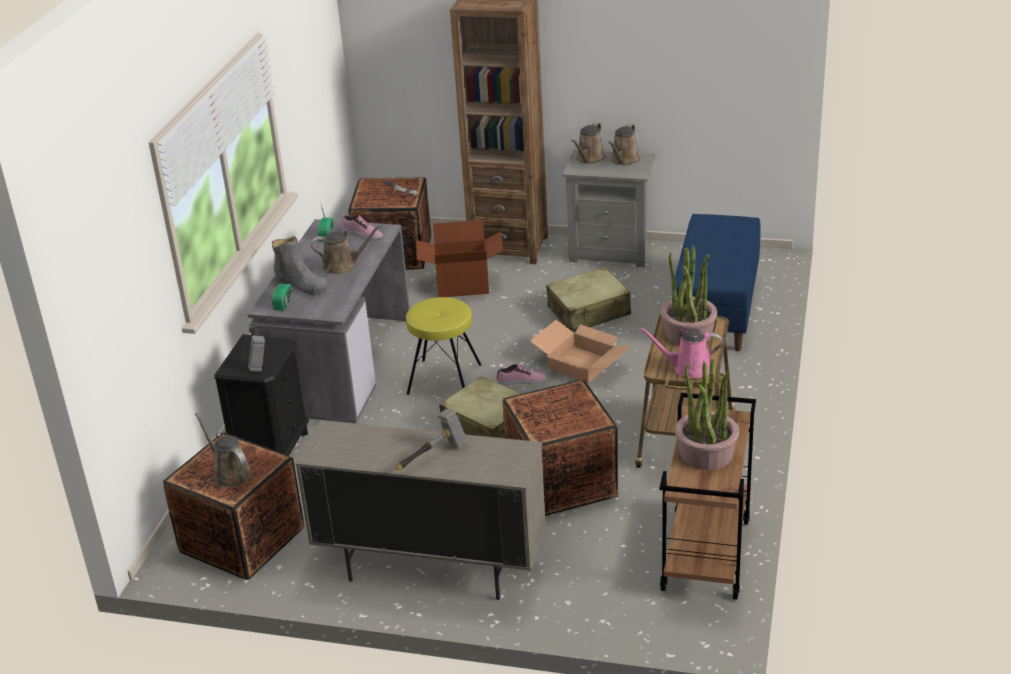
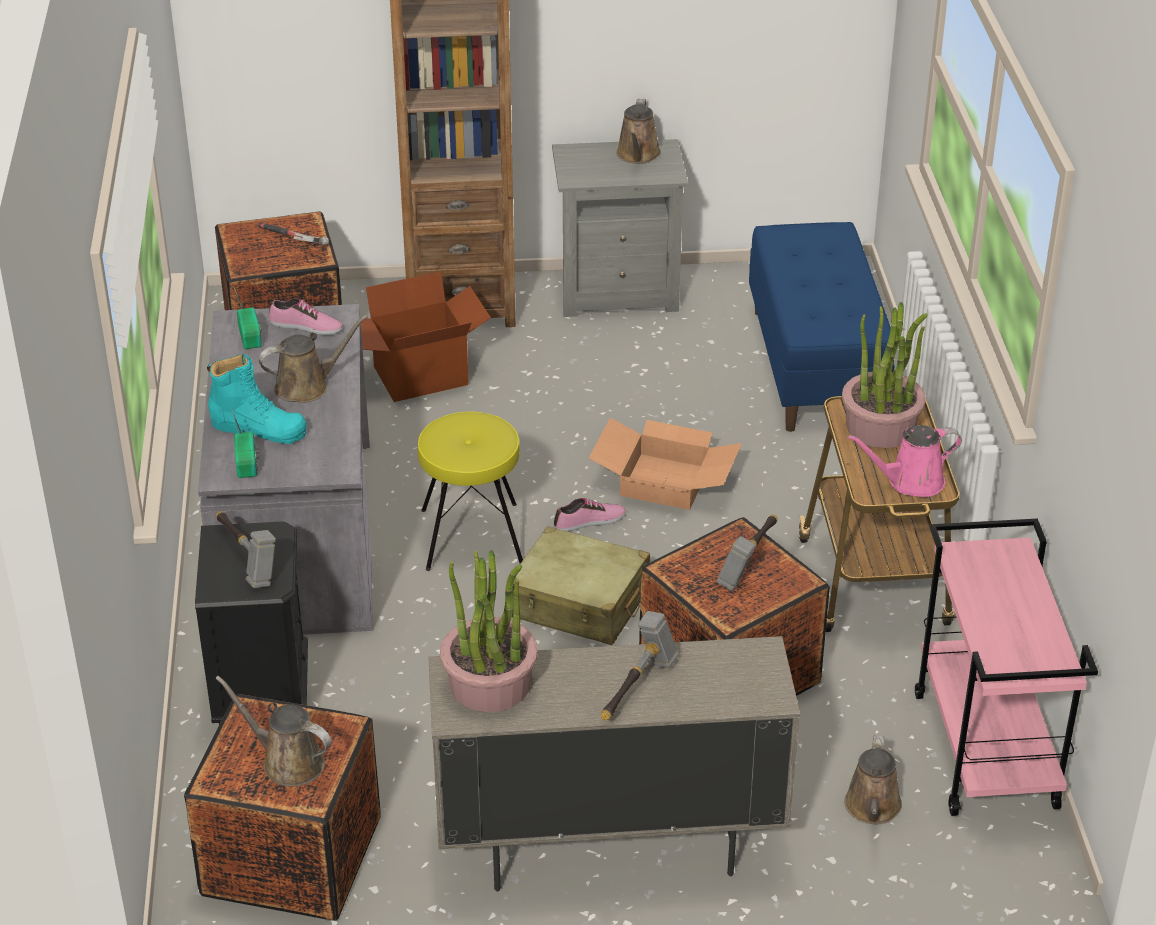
camera: 20 degrees left, 5 degrees up
(301, 285) = (259, 428): grey boot -> turquoise boot
(572, 405) = (750, 562): none -> hammer
(589, 159) = (585, 158): brown watering can -> brown watering can (872, 808)
(589, 311) = (633, 394): beige suitcase -> none
(706, 454) = (1006, 613): potted plant -> potted plant (490, 684)
(707, 556) = (987, 751): brown cart -> pink cart

